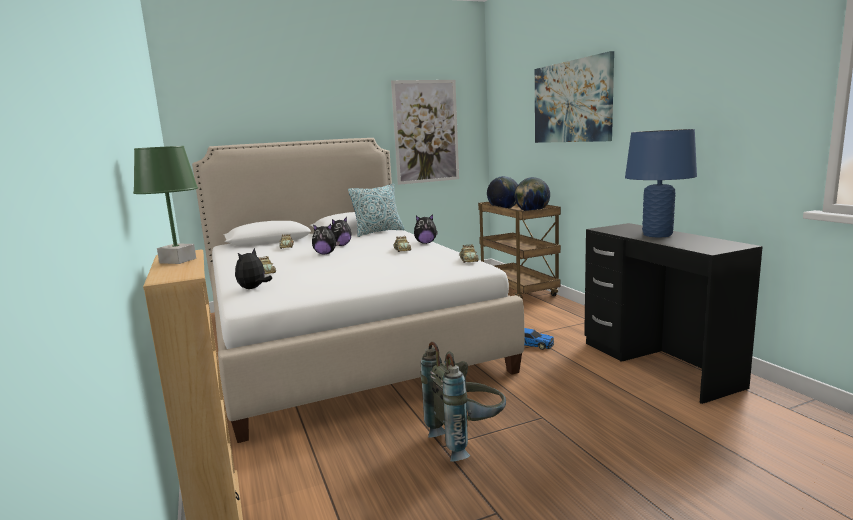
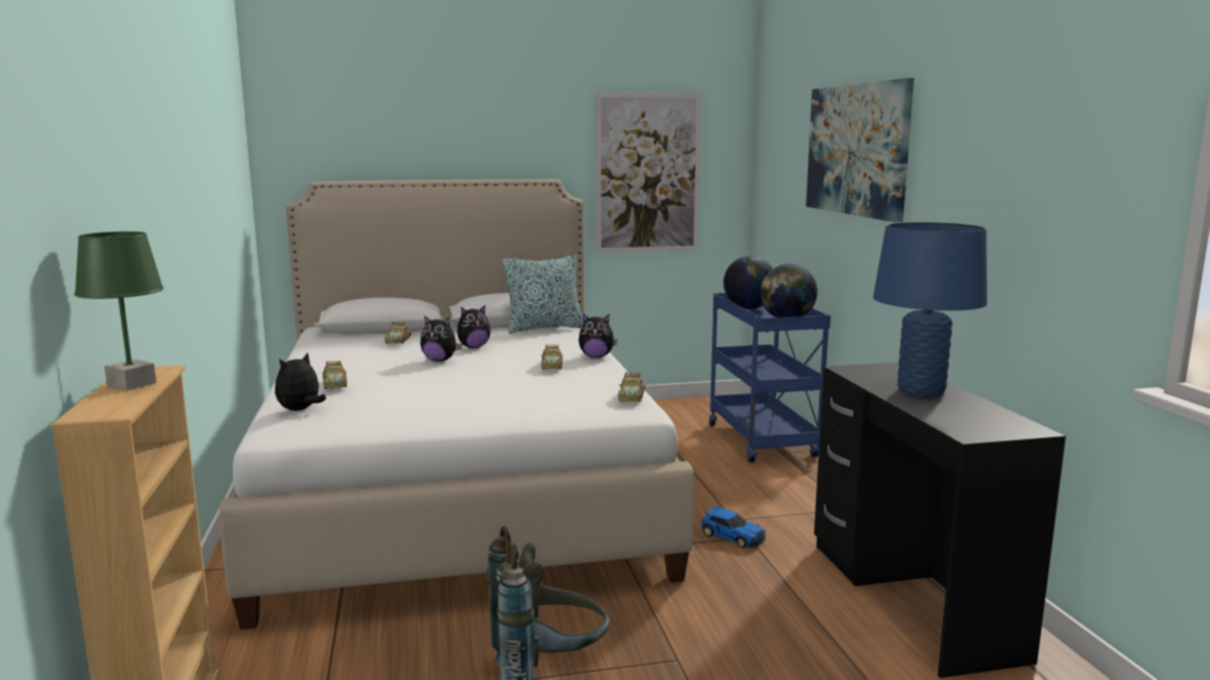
camera: 10 degrees right, 0 degrees up
(519, 291) = (764, 442): brown cart -> blue cart

